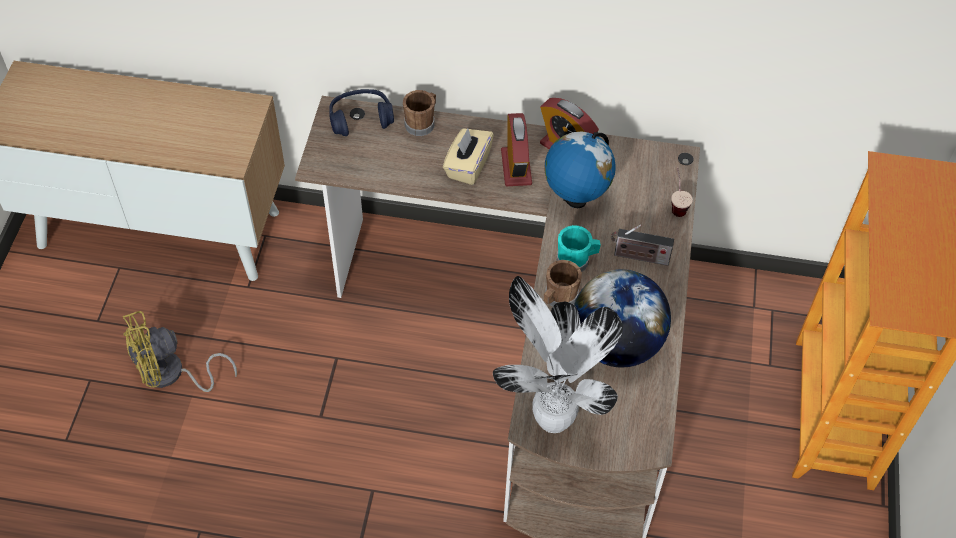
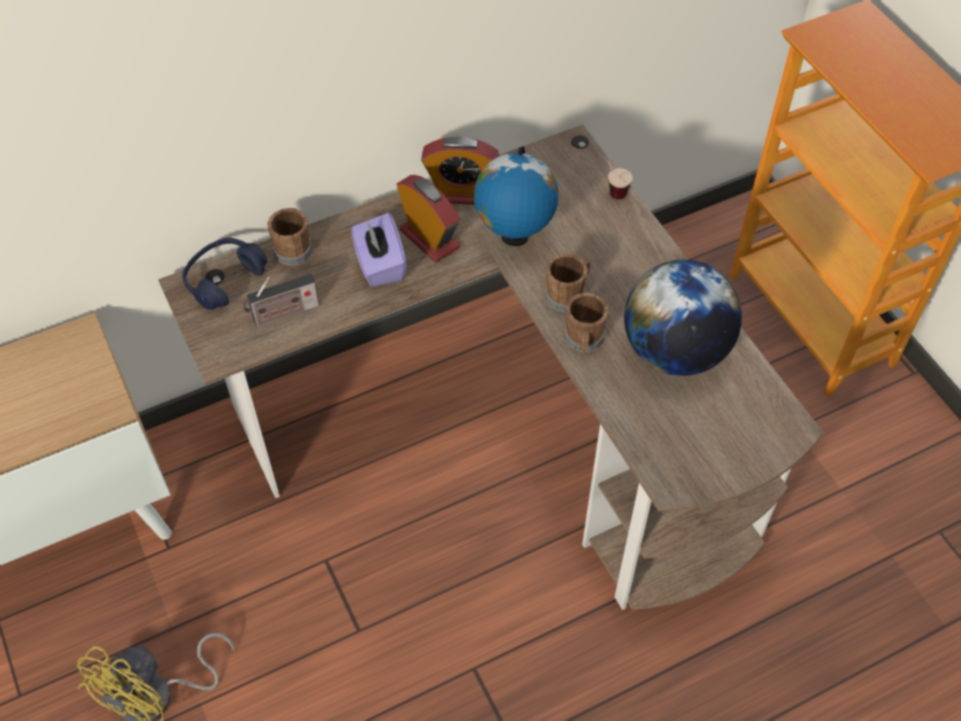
camera: 35 degrees left, 0 degrees up
(467, 166) = (380, 265): beige tissue box -> purple tissue box
(550, 417) = (679, 461): potted plant -> none
(576, 261) = (567, 295): turquoise mug -> brown mug
(638, 257) = (620, 257): radio -> radio (283, 314)

